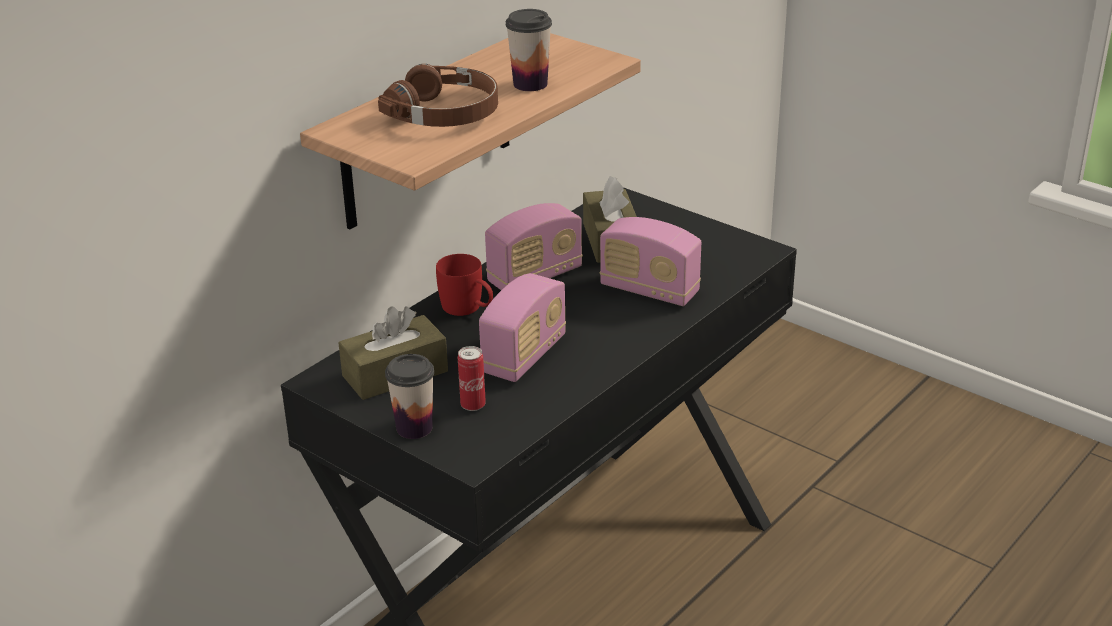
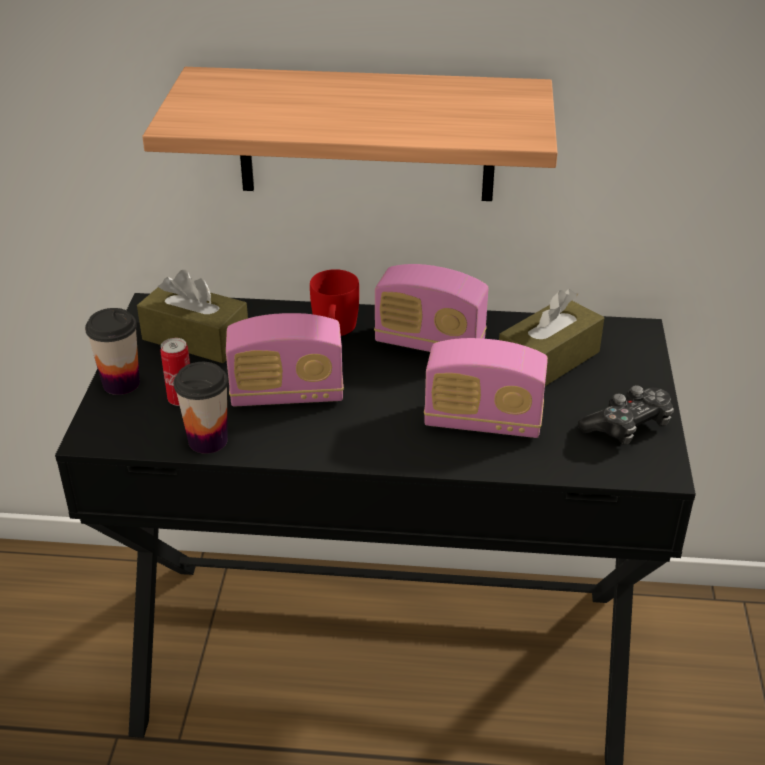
camera: 55 degrees right, 5 degrees up
(445, 113) = (292, 105): brown headphones -> none
(530, 84) = (410, 120): cup -> cup (208, 440)
(649, 290) = (483, 422): radio -> radio turned 75 degrees counterclockwise
(712, 242) = (628, 426): none -> game controller

